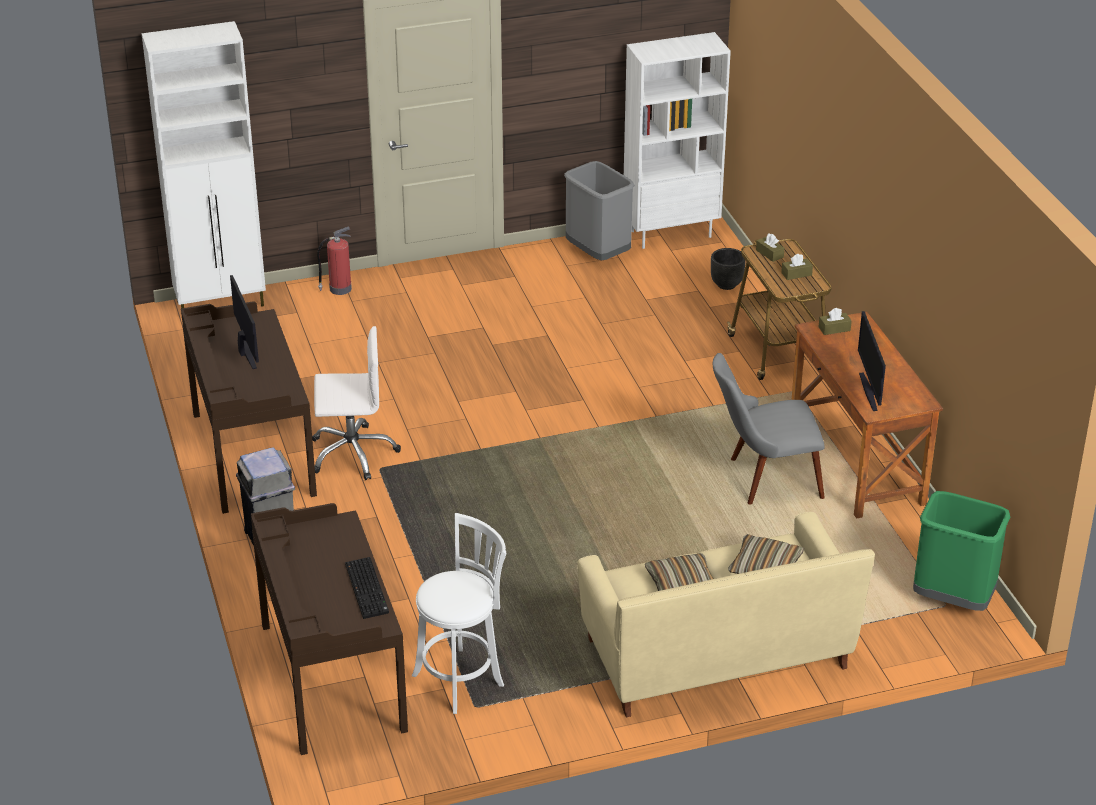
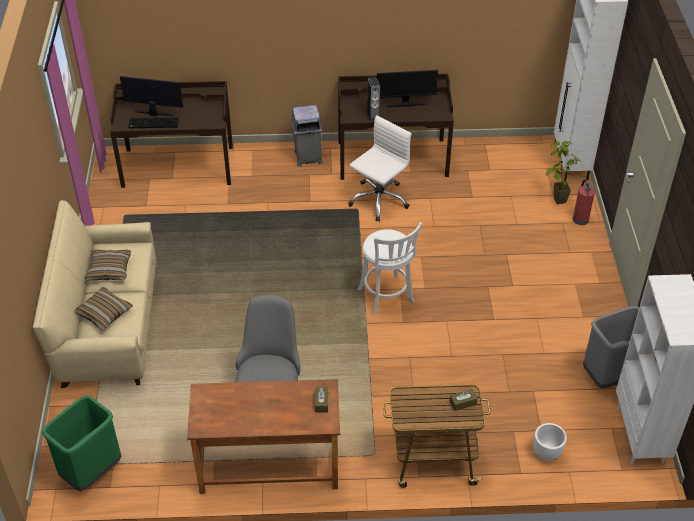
camera: 105 degrees right, 10 degrees up
(280, 376) = (373, 115): none -> speaker
(308, 310) = (554, 200): none -> potted plant
(352, 453) = (378, 200): white office chair -> white office chair turned 150 degrees counterclockwise
(462, 678) = (150, 214): white stool -> white stool (387, 297)
(726, 285) = (546, 452): black planter -> white planter
(796, 274) = (425, 412): brown tissue box -> none
(870, 392) = (227, 398): monitor -> monitor (154, 114)

